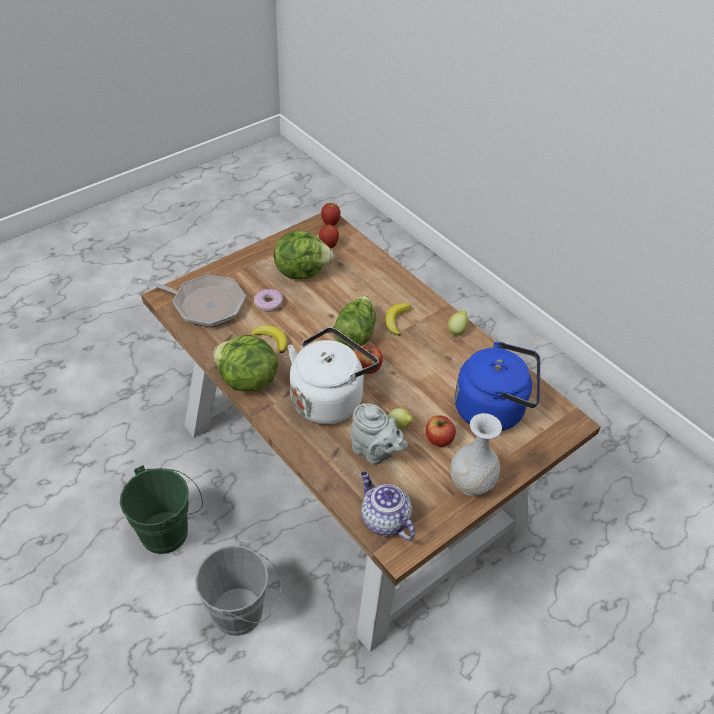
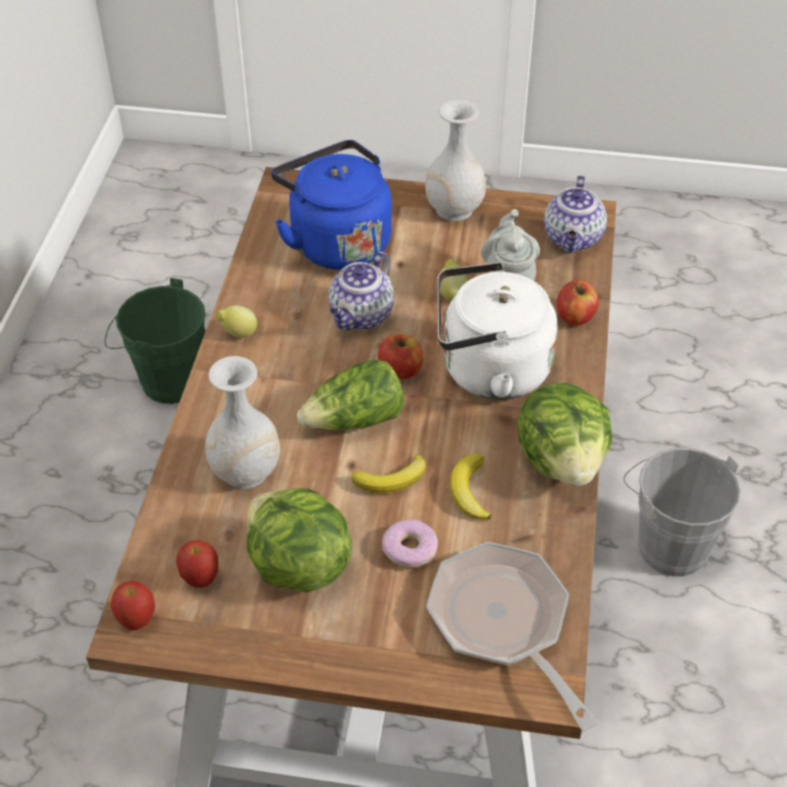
camera: 130 degrees left, 0 degrees up
(169, 531) = (680, 700): green bucket -> green bucket (165, 380)
(366, 285) = (246, 472): none -> white vase
(396, 320) = (284, 397): banana -> banana (392, 479)
(421, 379) = (361, 316): none -> teapot
(438, 439) = (430, 258): apple -> apple (575, 317)

